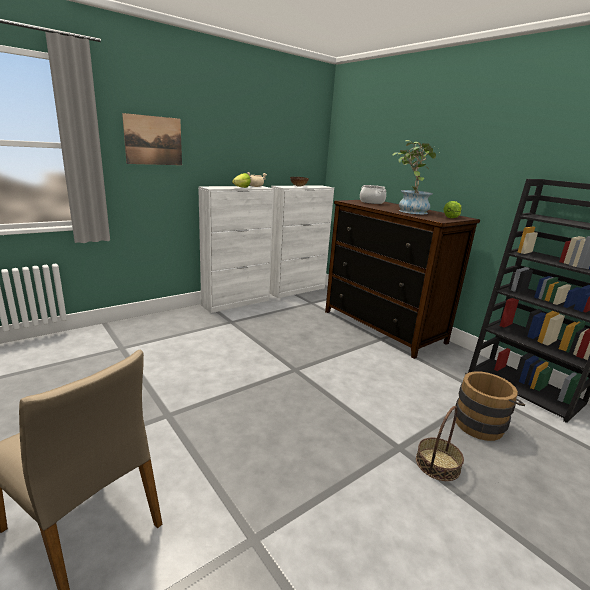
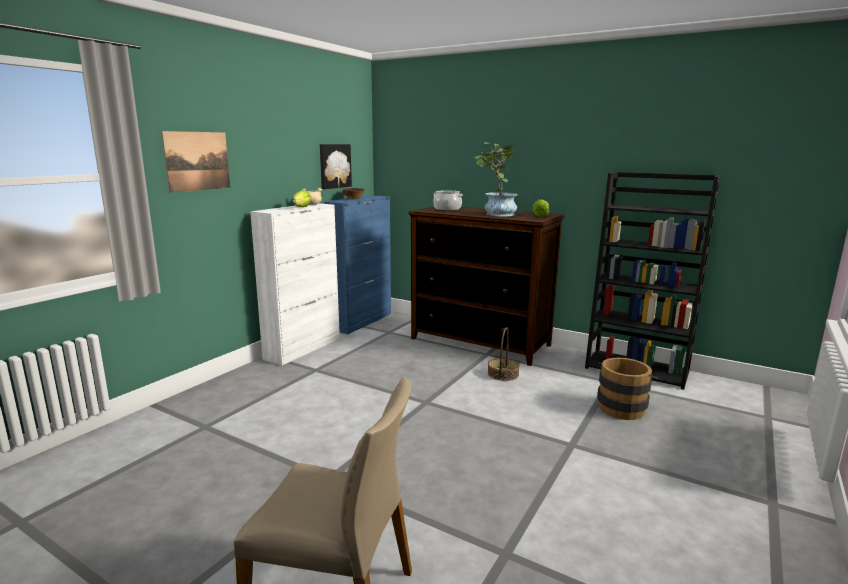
camera: 20 degrees left, 5 degrees down
(286, 156) = (334, 166): none -> picture
(297, 290) = (362, 321): white cabinet -> blue cabinet
(438, 464) = (611, 448): basket -> basket (503, 374)

